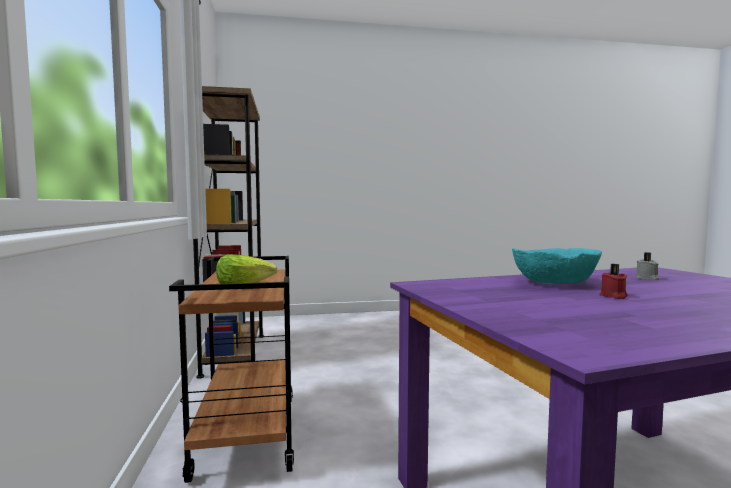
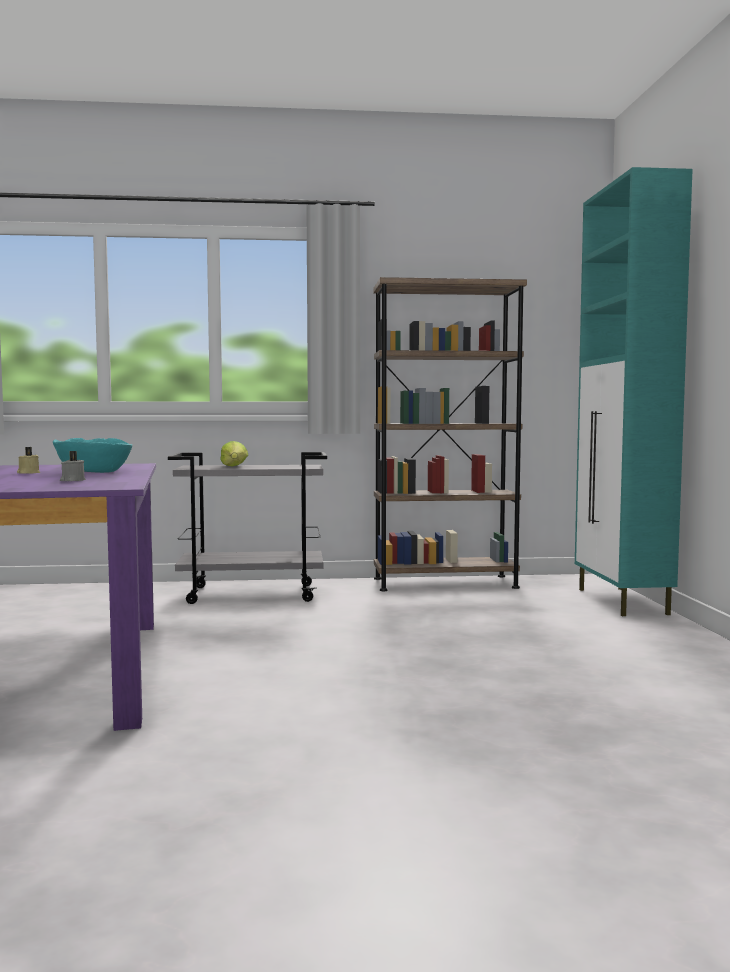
camera: 95 degrees right, 0 degrees up
(246, 434) = (253, 594): brown cart -> grey cart
(307, 319) = (622, 602): none -> turquoise cabinet
(613, 296) = (28, 473): red candle -> beige candle

